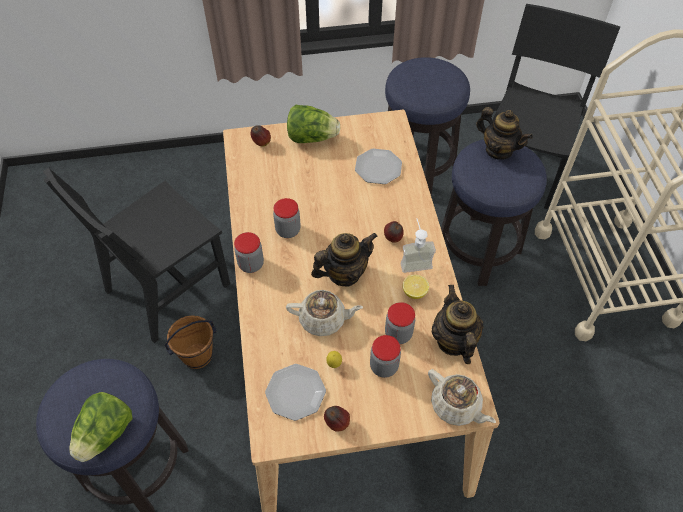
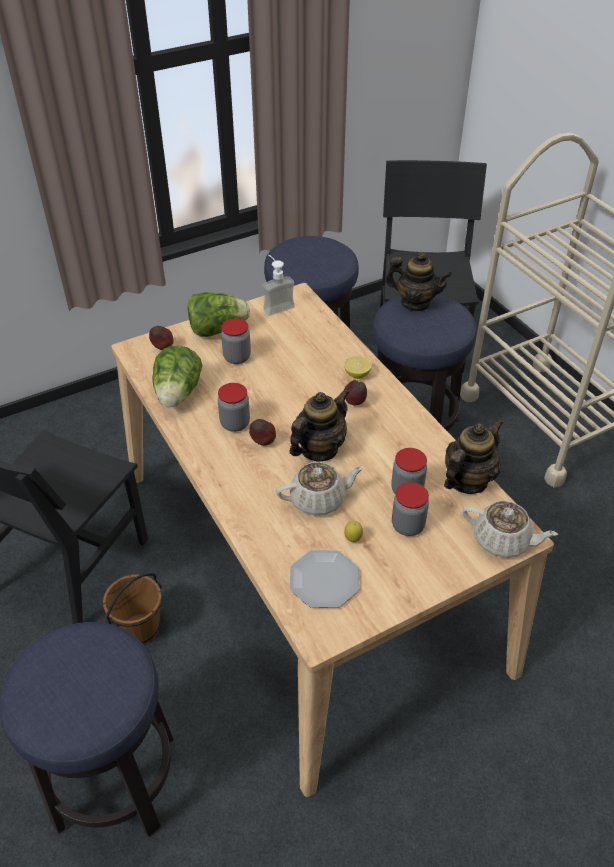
camera: 20 degrees left, 10 degrees down
(106, 434) = (106, 705): lettuce -> lettuce (178, 394)
(251, 264) = (209, 467): jar -> jar (237, 357)
(337, 424) = (386, 597): apple -> apple (263, 442)
(378, 167) = (305, 341): plate -> none
(414, 261) = (388, 417): soap dispenser -> soap dispenser (276, 305)
(414, 292) = (403, 446): lemon -> lemon (357, 374)
(453, 341) = (467, 480): teapot -> teapot turned 75 degrees clockwise

